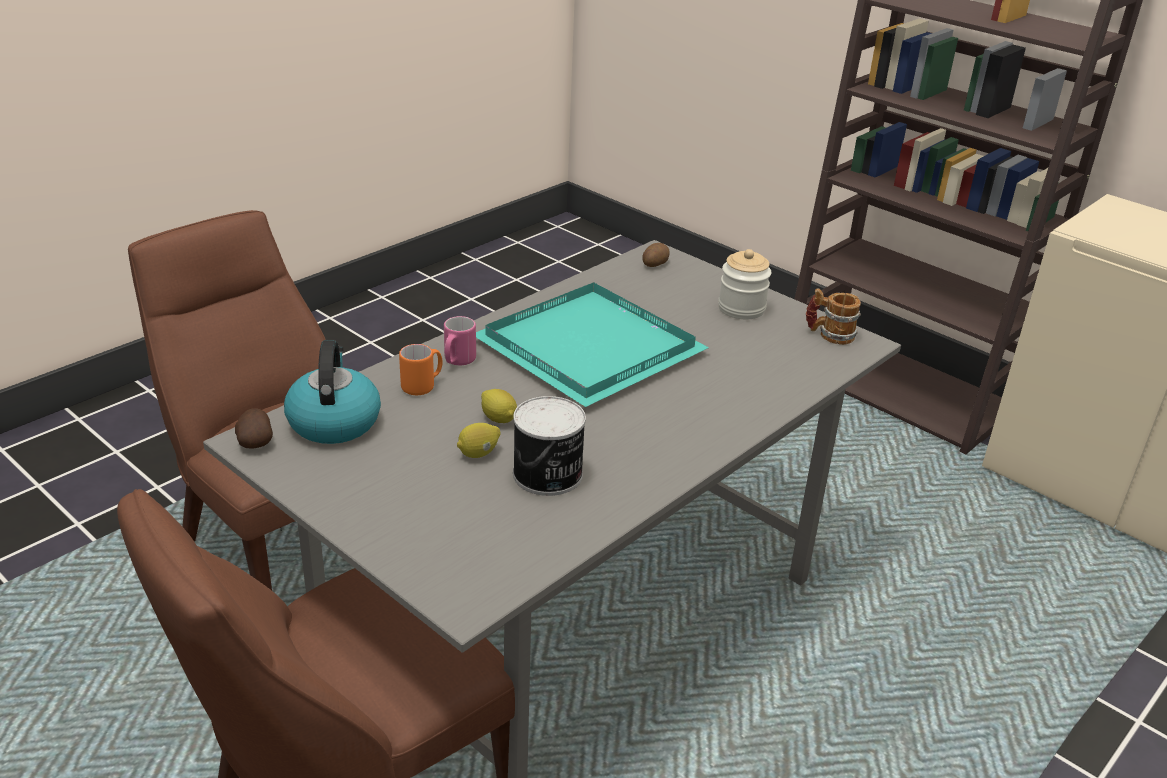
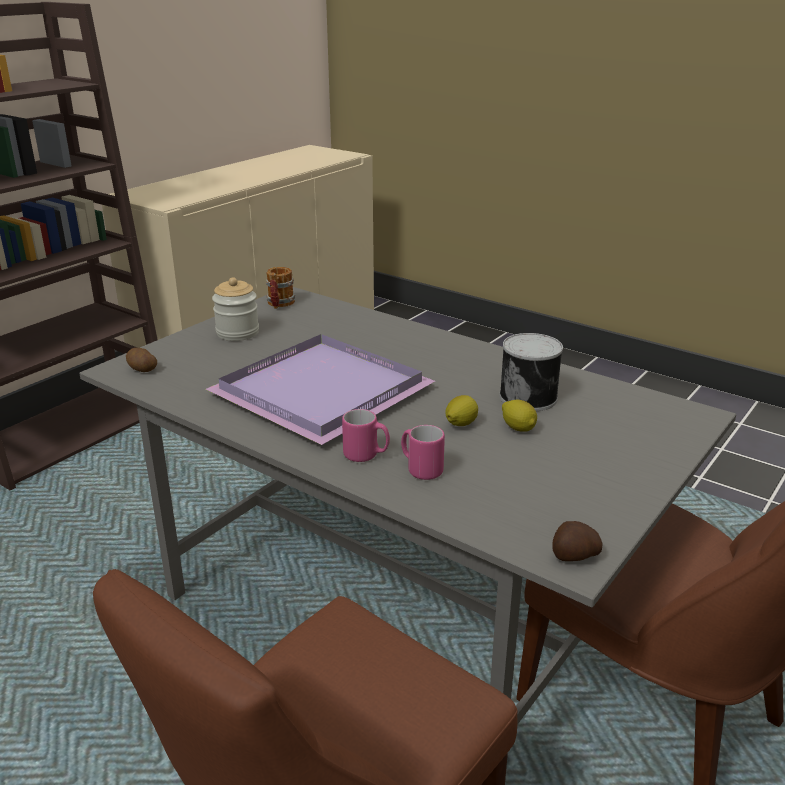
camera: 95 degrees left, 5 degrees down
(333, 421) = (509, 512): kettle -> none
(423, 386) = (420, 469): orange mug -> pink mug
(594, 348) = (321, 390): turquoise tray -> purple tray

